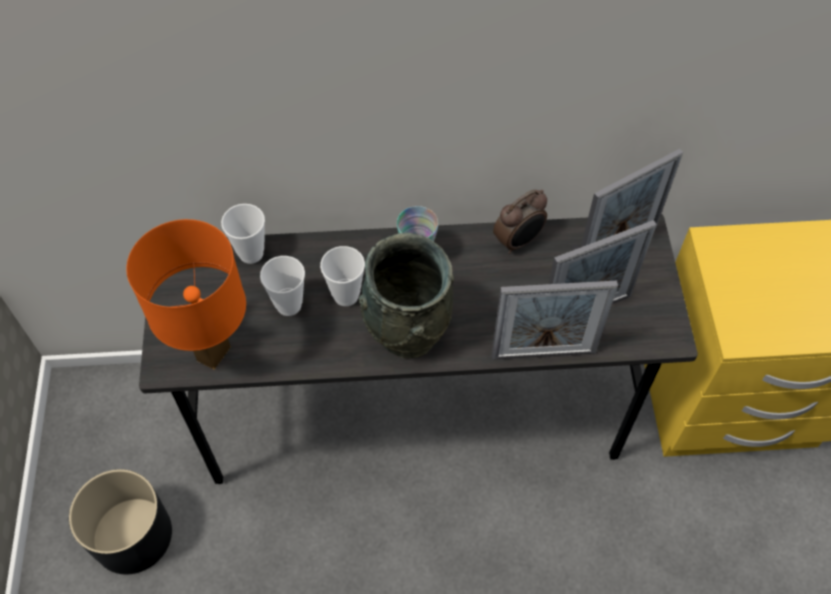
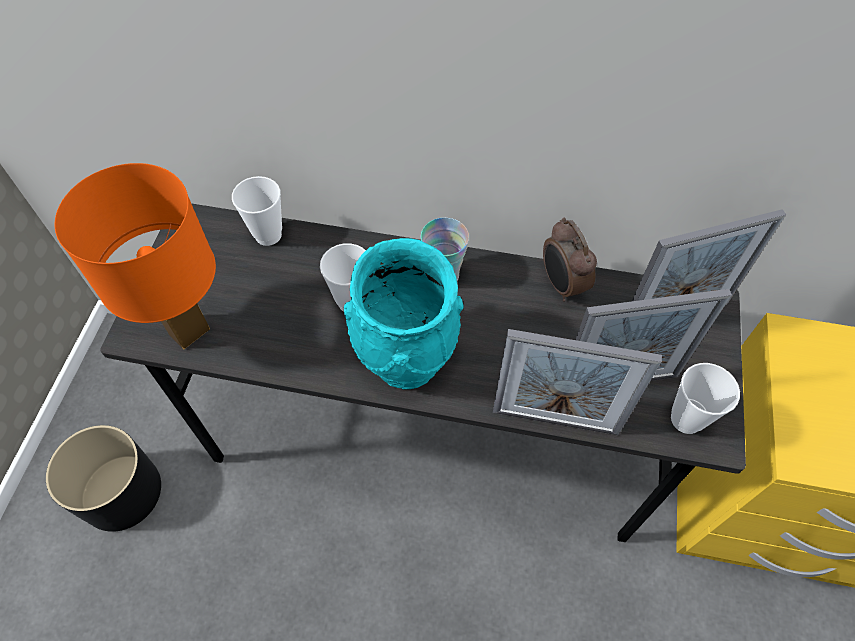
camera: 15 degrees right, 0 degrees up
(289, 305) = (287, 298): cup -> cup (686, 419)
(406, 331) = (404, 357): grey vase -> turquoise vase
(518, 241) = (561, 285): alarm clock -> alarm clock turned 90 degrees clockwise

